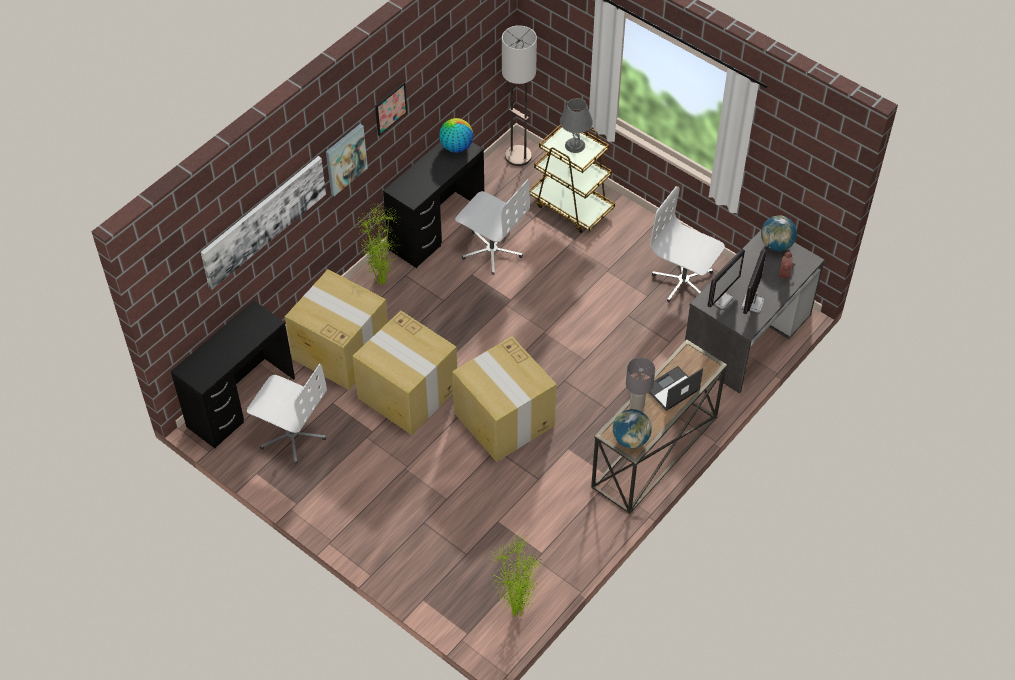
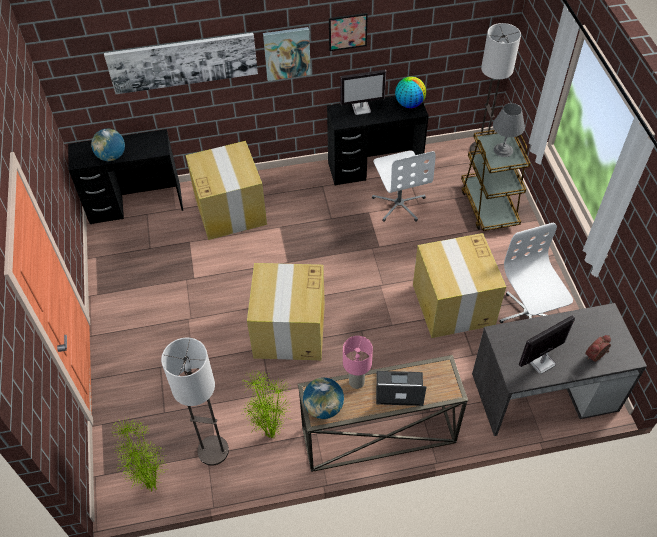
camera: 40 degrees right, 0 degrees up
(292, 435) = (143, 246): white office chair -> none
(382, 283) = (302, 182): potted plant -> potted plant (271, 436)
(409, 394) = (243, 268): cardboard box -> cardboard box (453, 305)
(537, 553) = (213, 451): none -> floor lamp
(636, 405) = (356, 382): grey table lamp -> pink table lamp
(720, 298) = (515, 339): monitor -> monitor (361, 108)
(776, 245) = (610, 325): globe -> globe (112, 156)

